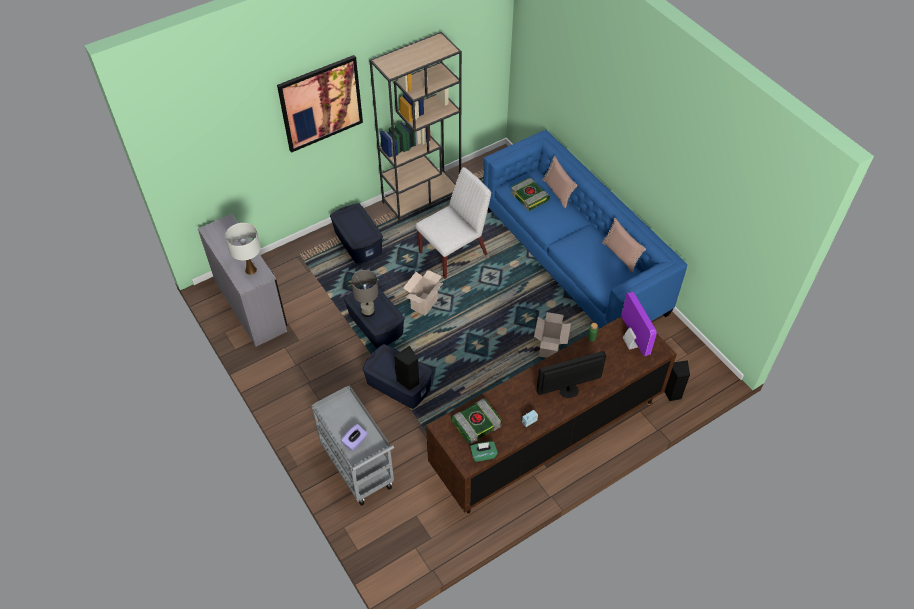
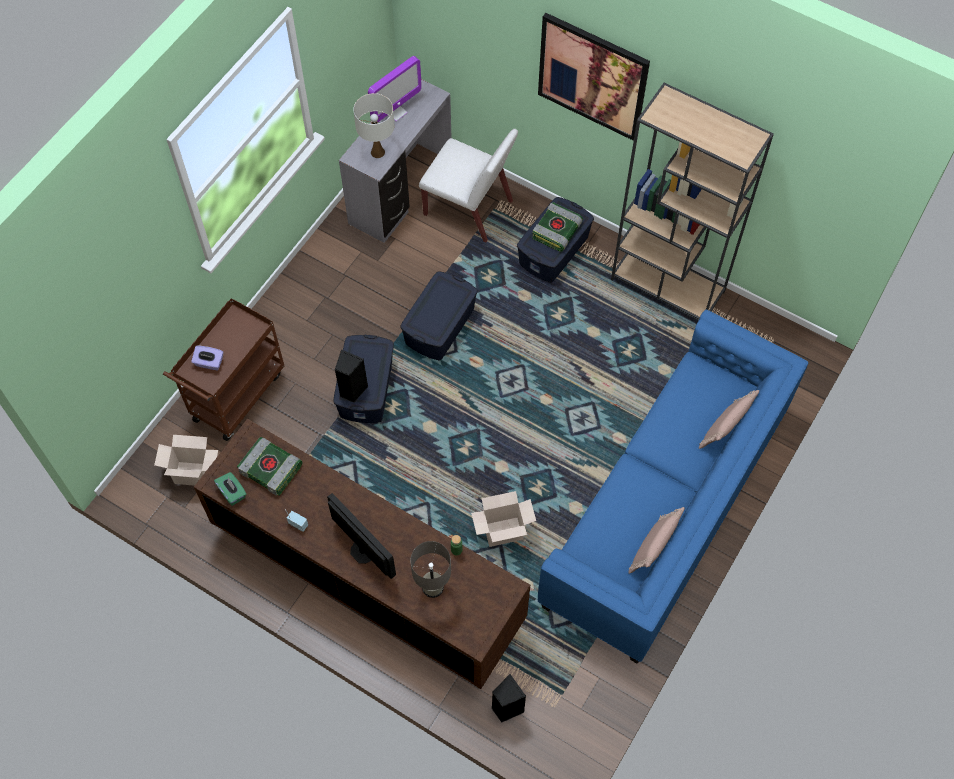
camera: 65 degrees right, 10 degrees up
(359, 470) = (237, 399): grey cart -> brown cart
(368, 311) = (430, 304): grey table lamp -> grey table lamp (432, 587)
(424, 303) = (498, 362): cardboard box -> cardboard box (195, 473)
(454, 253) = (596, 361): white chair -> white chair (469, 208)
(530, 197) = (692, 398): book -> book (557, 231)
(632, 342) = (472, 601): monitor -> monitor (395, 112)

